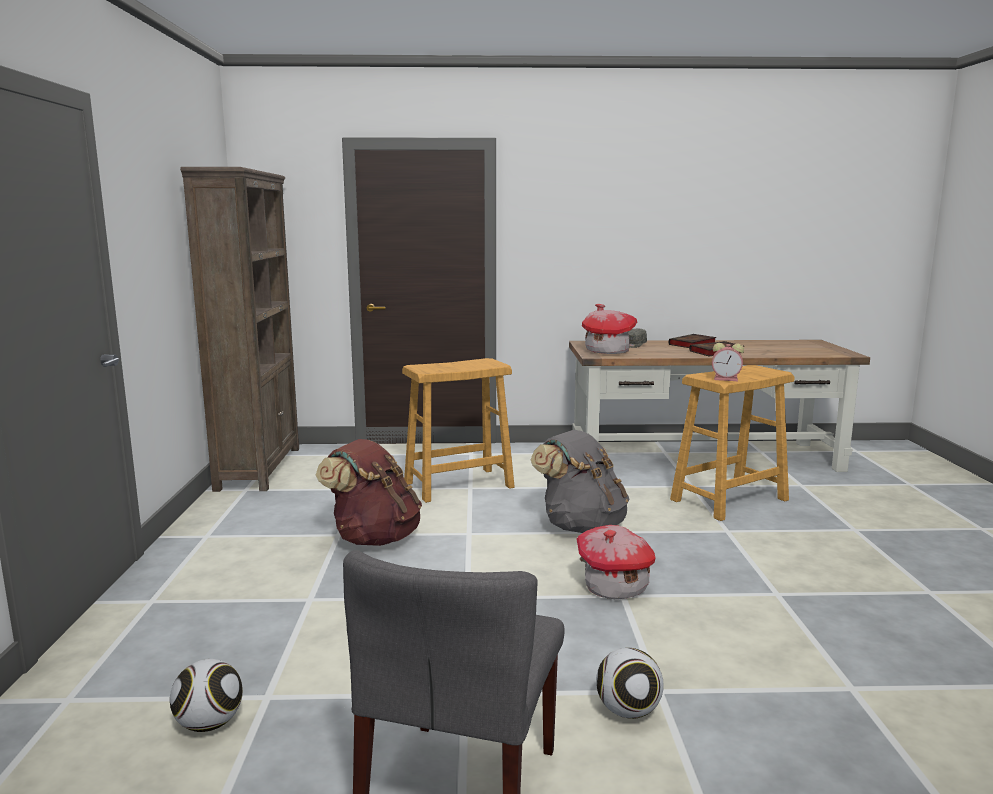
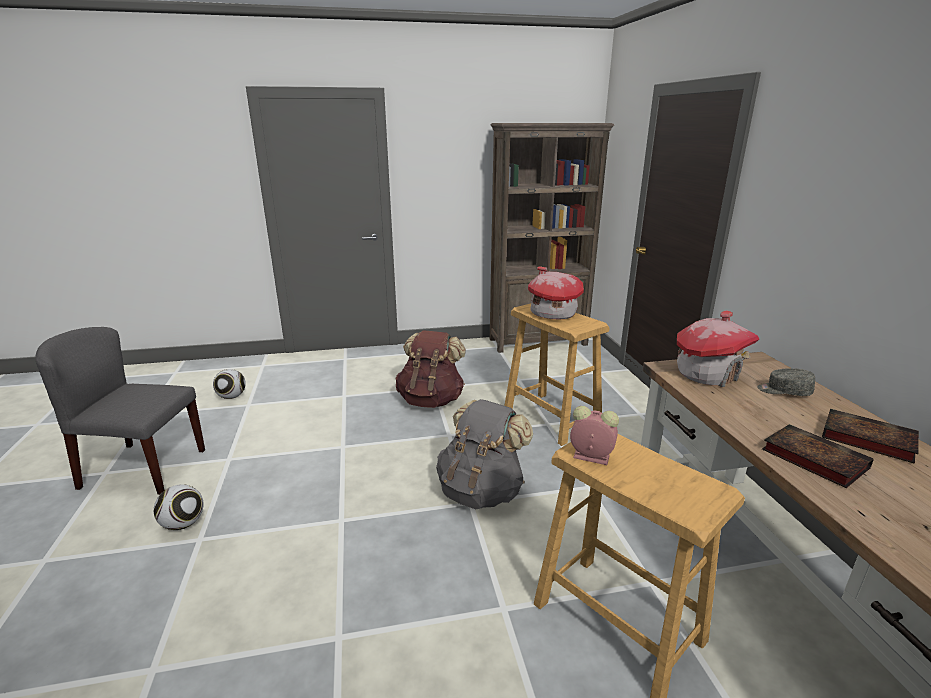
camera: 80 degrees right, 10 degrees up
(615, 587) = (357, 515): toy house -> toy house (552, 314)
(727, 379) = (589, 456): alarm clock -> alarm clock turned 105 degrees clockwise

